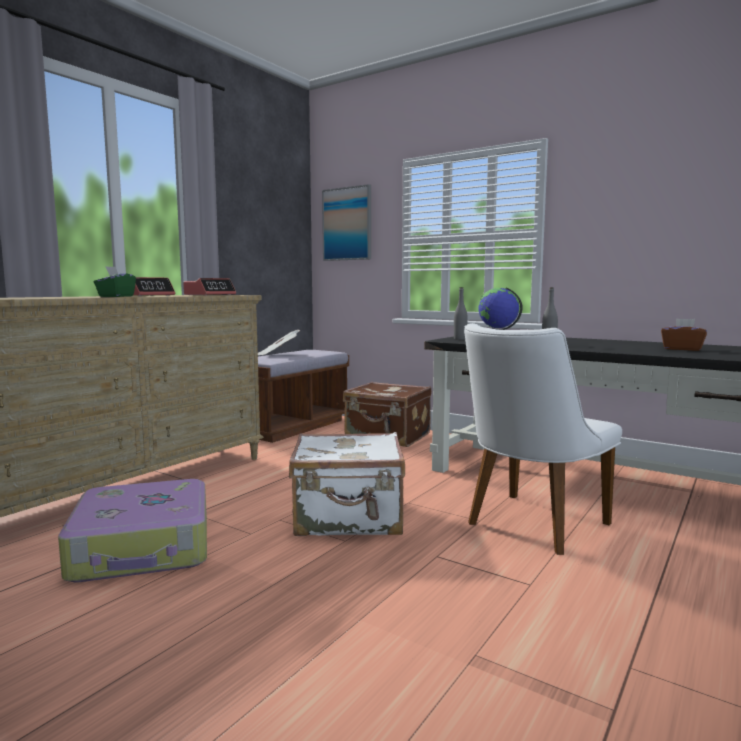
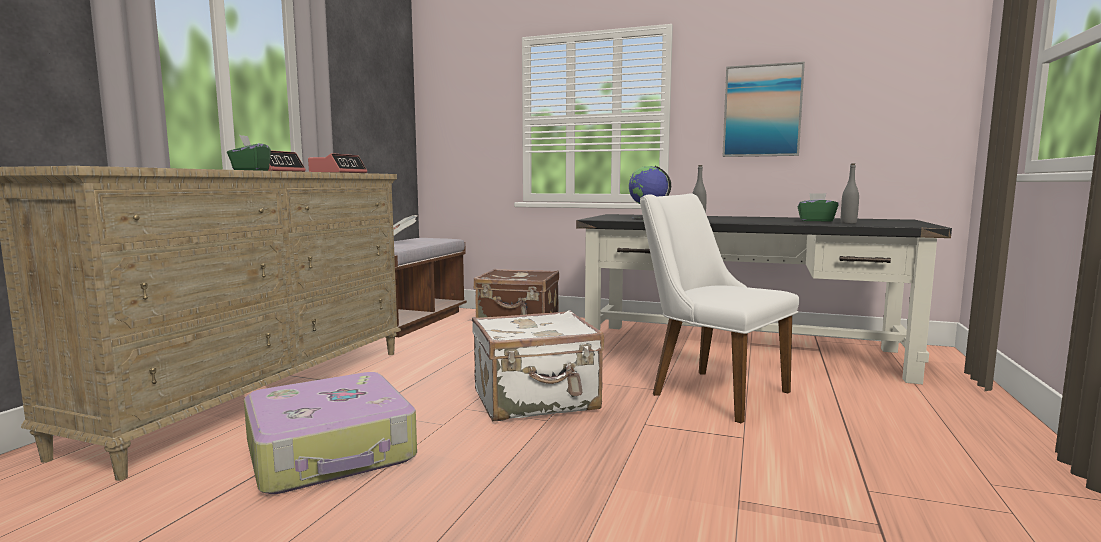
camera: 15 degrees left, 0 degrees up
(347, 224) = (459, 103): picture -> picture (762, 111)
(460, 339) = (607, 218): grey bottle -> grey bottle (848, 223)
(529, 526) = (708, 390): white chair -> white chair turned 105 degrees clockwise
(682, 349) = (816, 220): brown tissue box -> green tissue box

